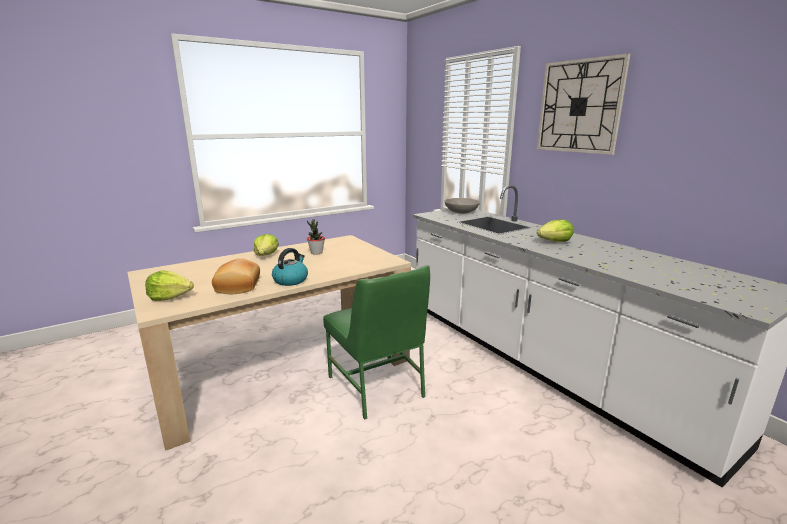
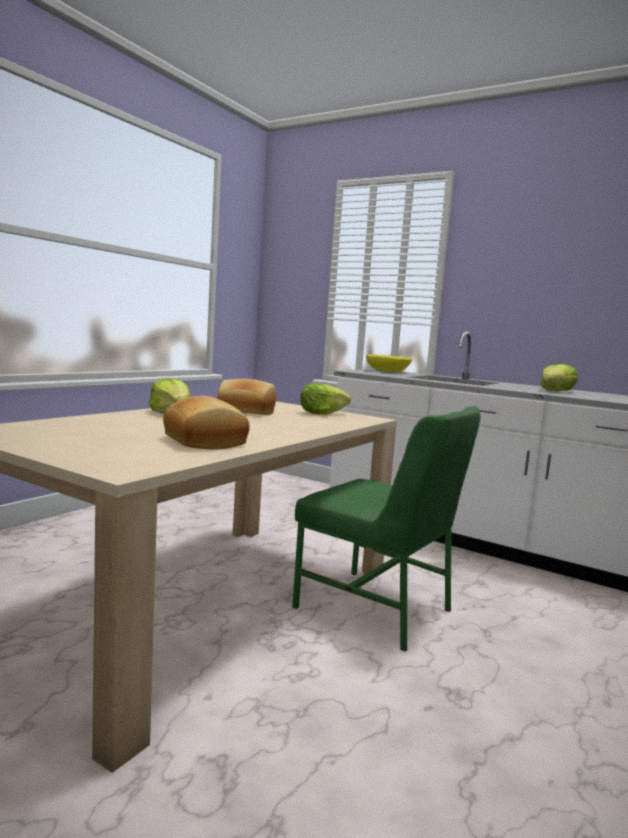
camera: 25 degrees left, 10 degrees down
(170, 297) = (108, 455): lettuce -> lettuce (321, 413)
(291, 280) = (275, 435): kettle -> none
(316, 253) = (246, 411): potted plant -> bread
(461, 212) = (387, 371): grey bowl -> yellow bowl
(579, 106) = (540, 242): wall clock -> none

